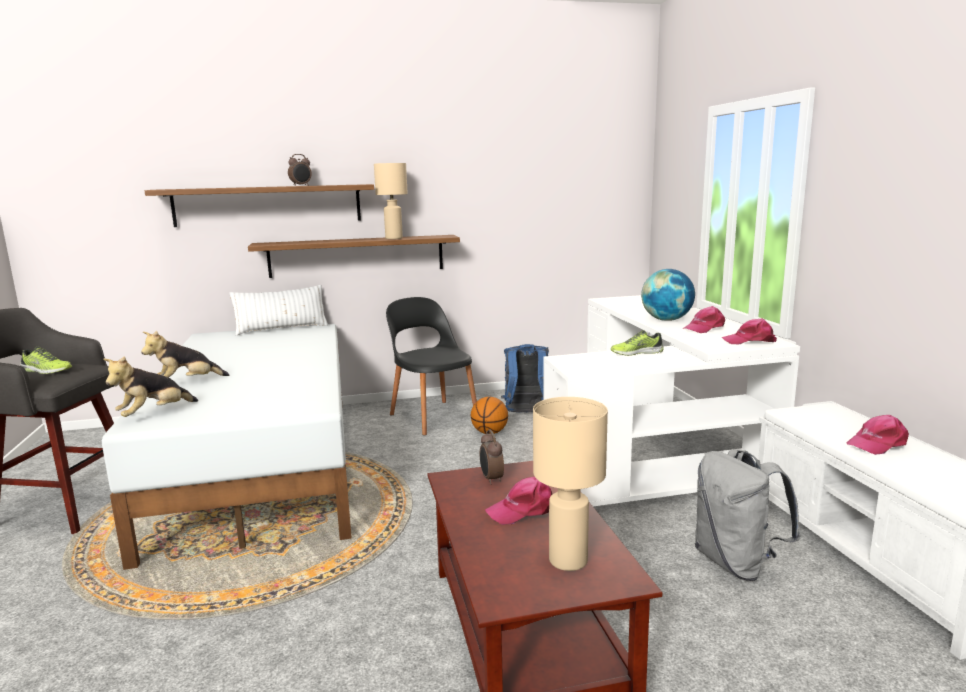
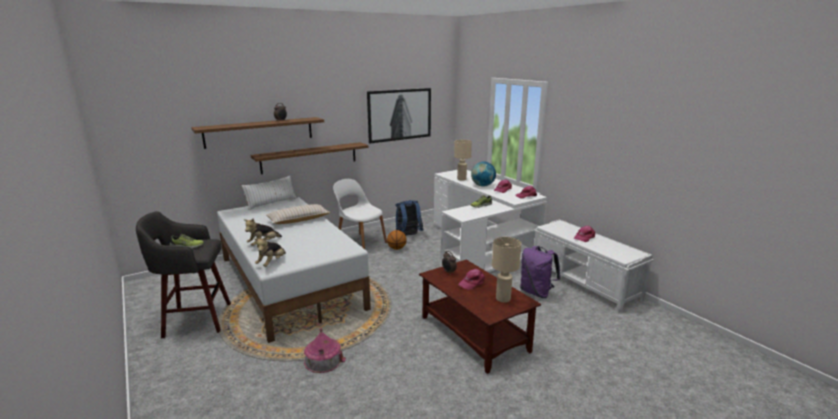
camera: 20 degrees left, 5 degrees up
(179, 627) = (323, 360): none -> toy house
(289, 354) = (299, 220): none -> beige pillow
(394, 238) = (332, 147): beige table lamp -> beige table lamp (461, 179)
(433, 416) = (360, 243): black chair -> white chair
(533, 188) = (400, 115): none -> picture
(736, 563) = (536, 292): grey backpack -> purple backpack

